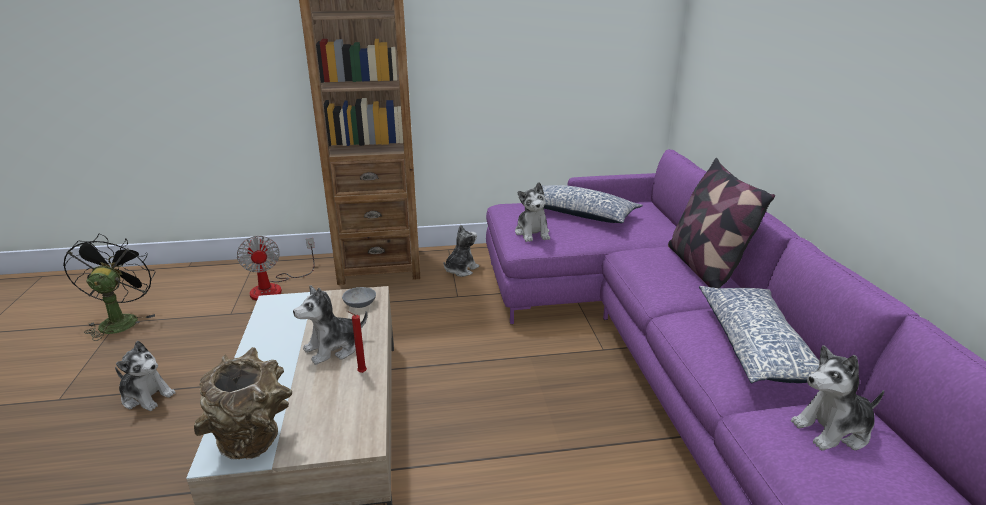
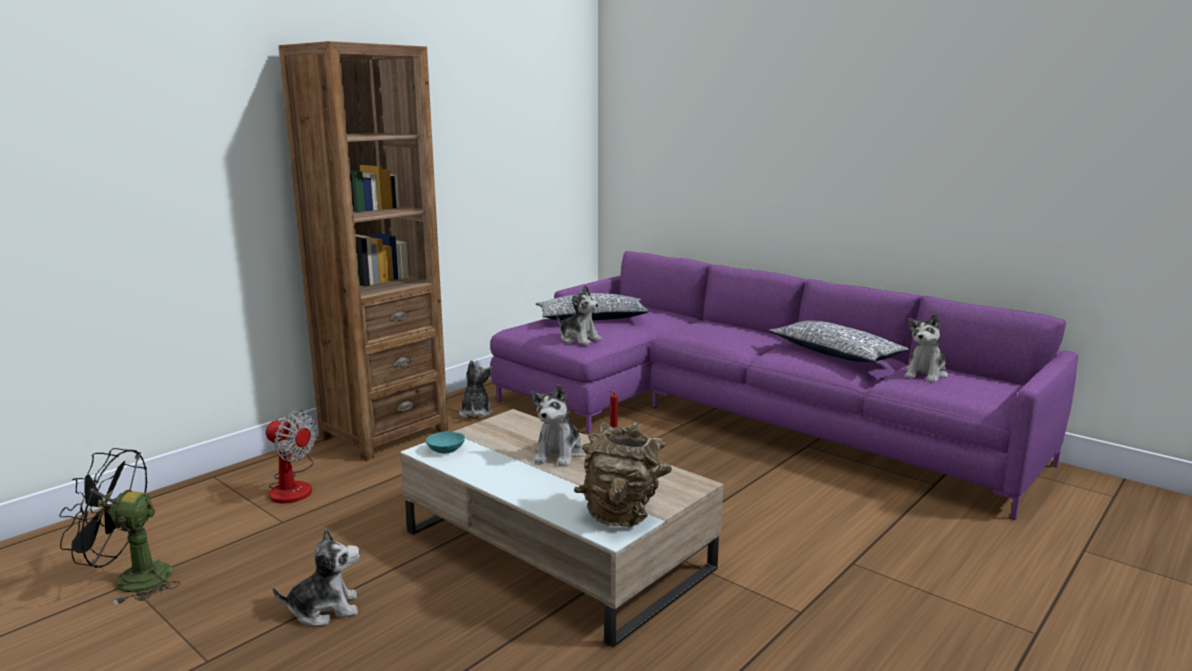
camera: 40 degrees left, 10 degrees down
(120, 320) = (130, 580): black fan -> black fan turned 45 degrees counterclockwise
(283, 306) = (446, 449): none -> turquoise bowl
(359, 304) = (516, 425): grey bowl -> none
(703, 268) = (736, 328): pillow -> none

